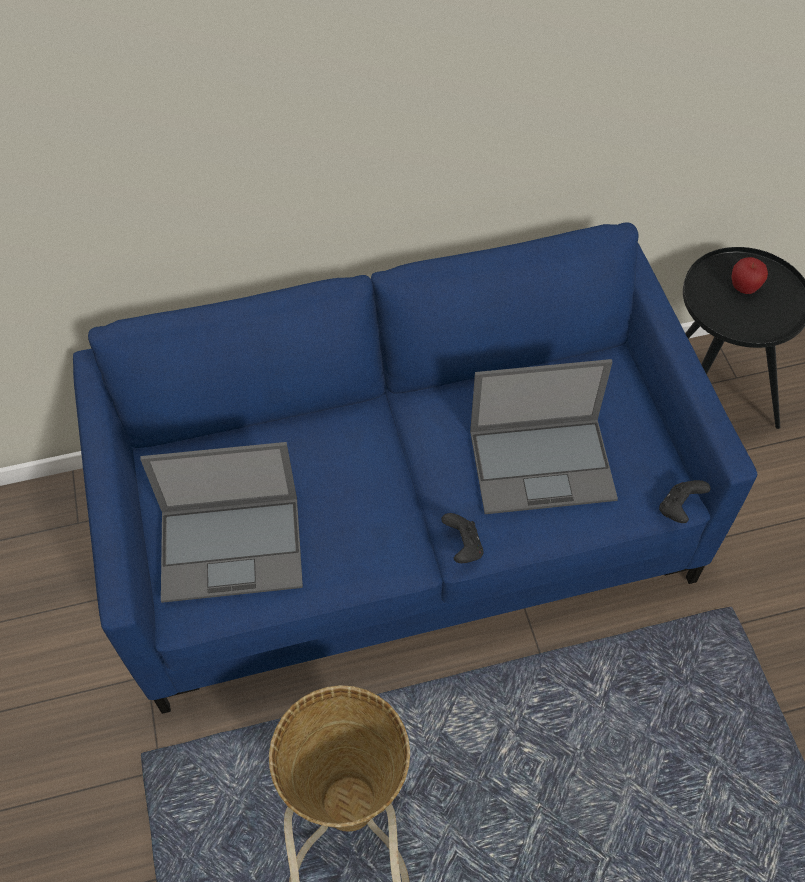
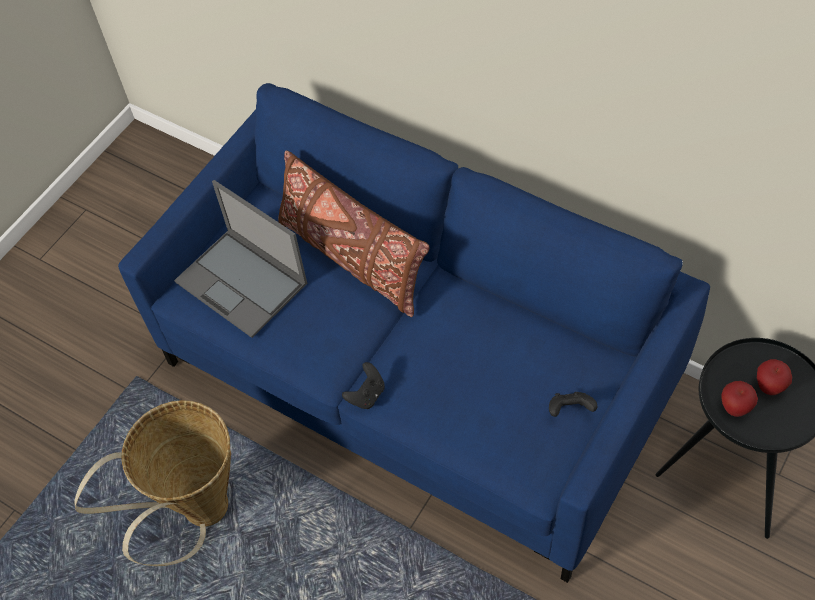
camera: 50 degrees right, 0 degrees up
(312, 444) = (352, 258): none -> brown pillow
(543, 464) = (475, 388): laptop -> none
(679, 508) = (530, 493): black game controller -> black game controller (570, 410)
(741, 321) = (734, 408): none -> apple

